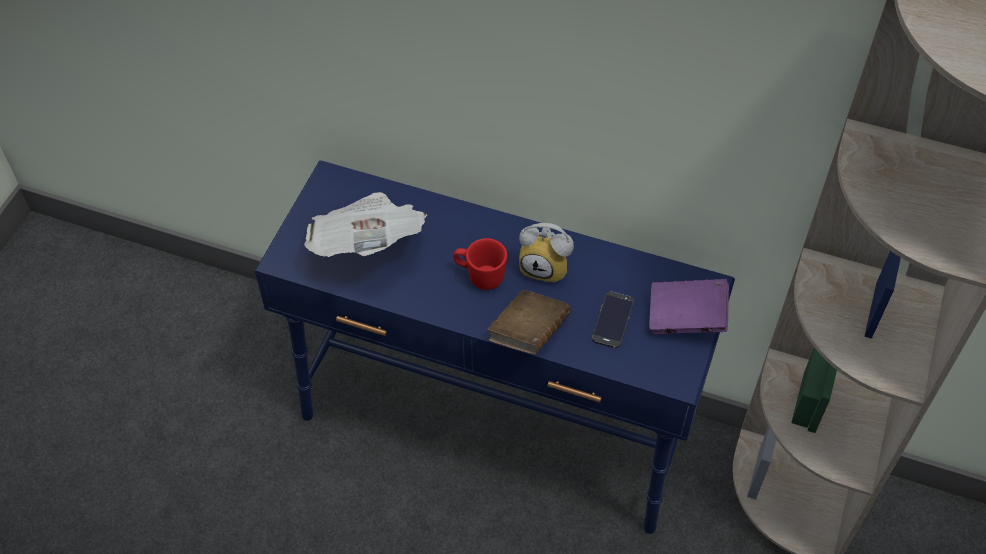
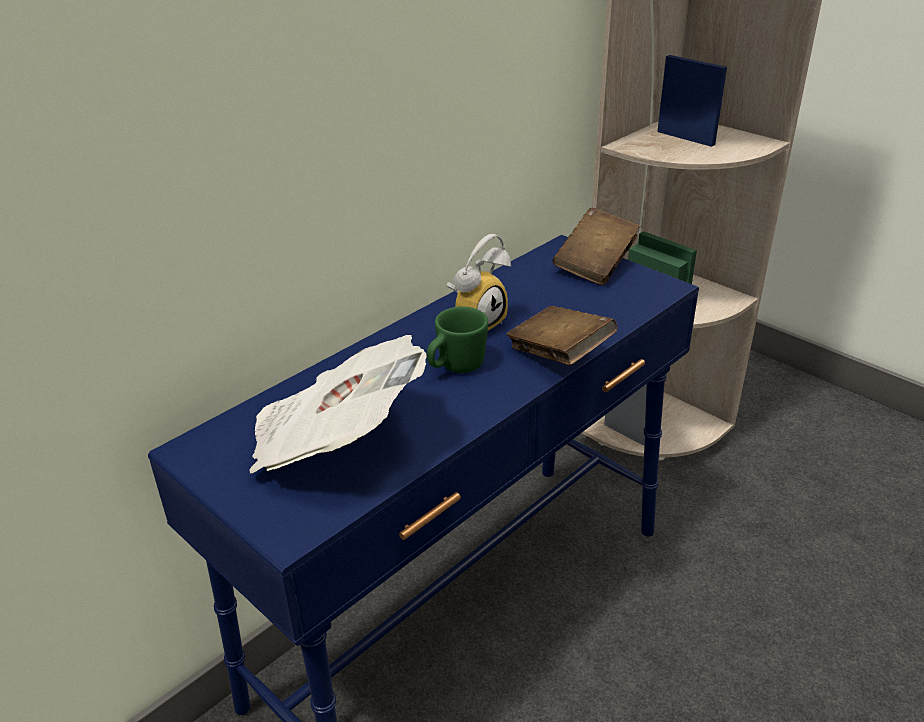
camera: 65 degrees left, 20 degrees down
(480, 276) = (455, 367): red mug -> green mug
(612, 320) = (573, 302): phone -> none
(686, 318) = (595, 265): purple book -> brown book

